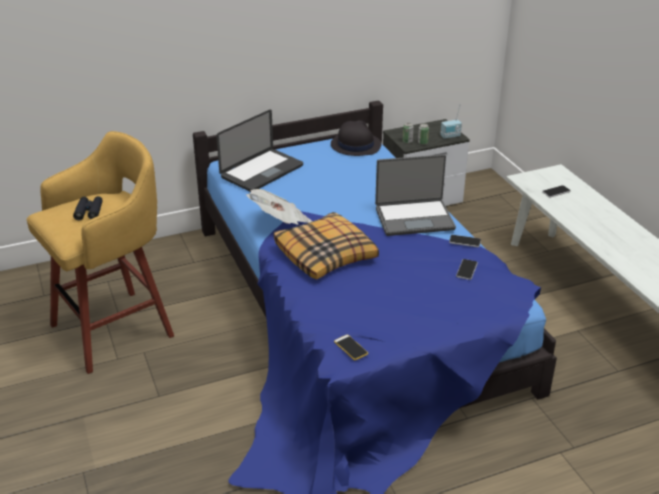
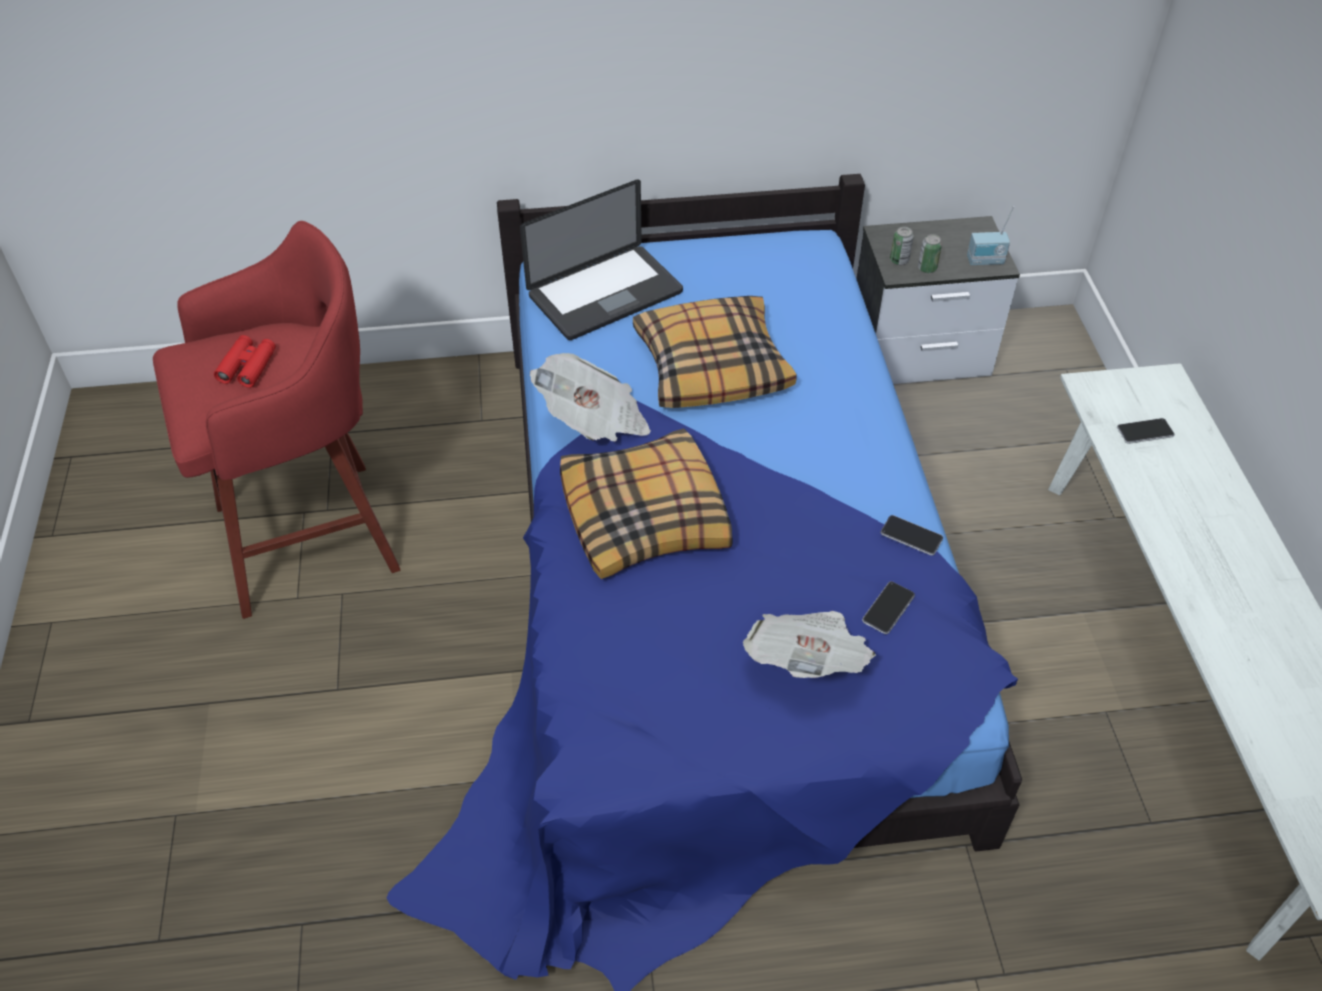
camera: 15 degrees right, 15 degrees up
(89, 212) = (248, 366): black binoculars -> red binoculars
(116, 329) = (314, 536): yellow stool -> red stool
(332, 192) = (711, 365): none -> pillow
(351, 348) = (607, 751): phone -> none
(355, 145) = (794, 259): black hat -> none
(414, 218) = (837, 458): laptop -> none
(436, 296) = (807, 661): none -> newspaper

